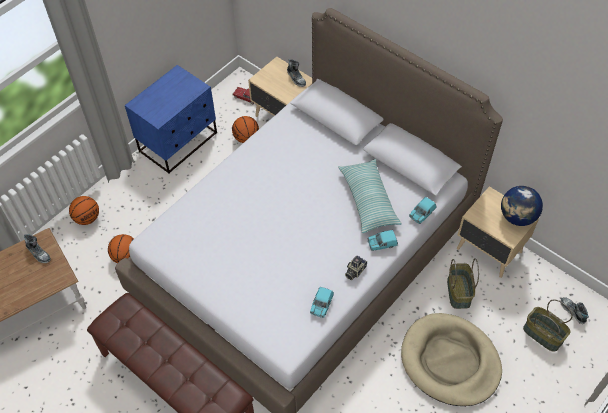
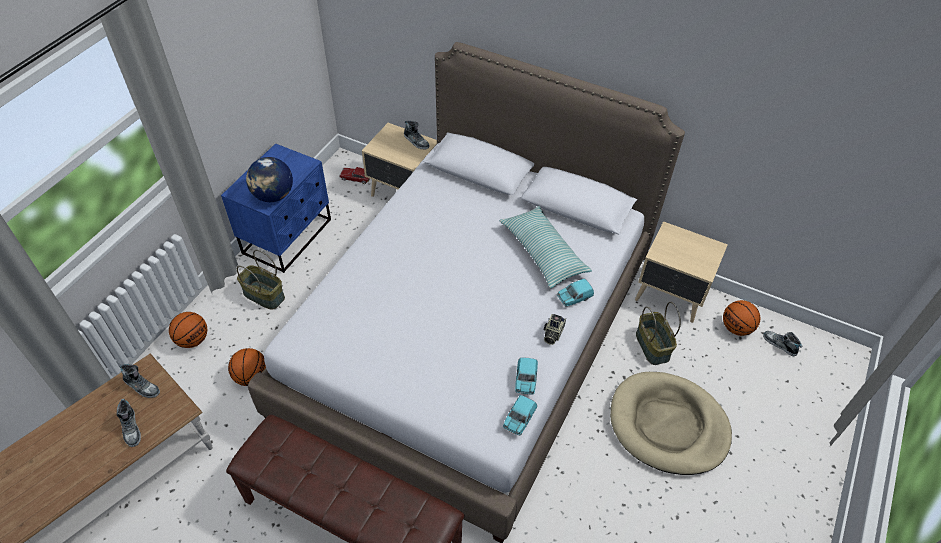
camera: 15 degrees left, 5 degrees down
(25, 283) = (131, 428): none -> shoe
(246, 138) = (366, 220): basketball -> basketball (736, 328)
(422, 214) = (608, 258): turquoise toy car -> turquoise toy car (519, 419)
(517, 217) = (704, 248): globe -> globe (273, 196)
(542, 335) = (757, 376): basket -> basket (263, 295)

